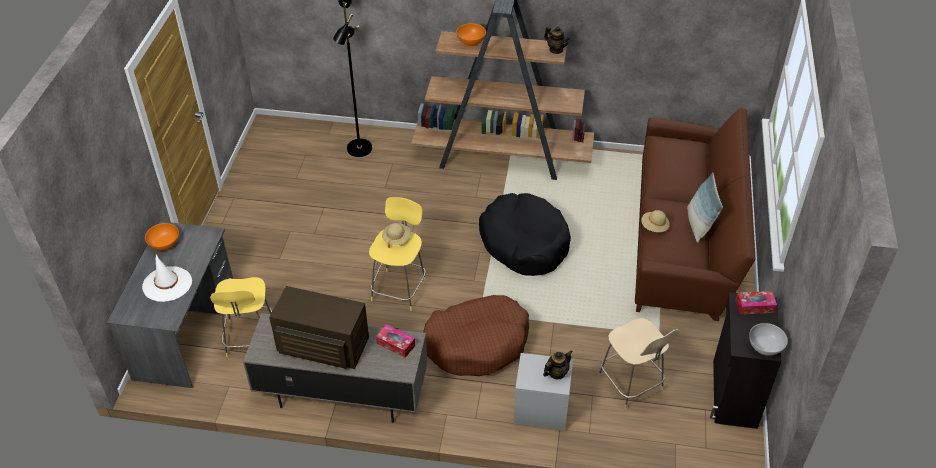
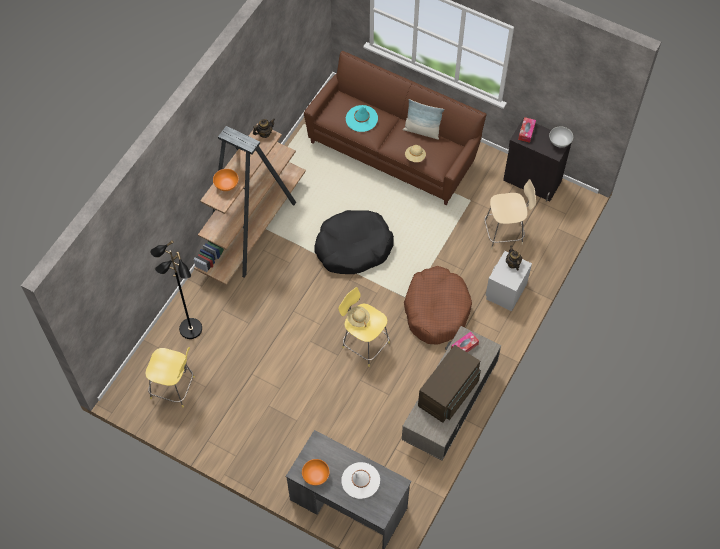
camera: 70 degrees left, 15 degrees up
(250, 339) = (374, 459): yellow stool -> yellow stool (174, 388)
(676, 167) = (361, 118): none -> turquoise hat

